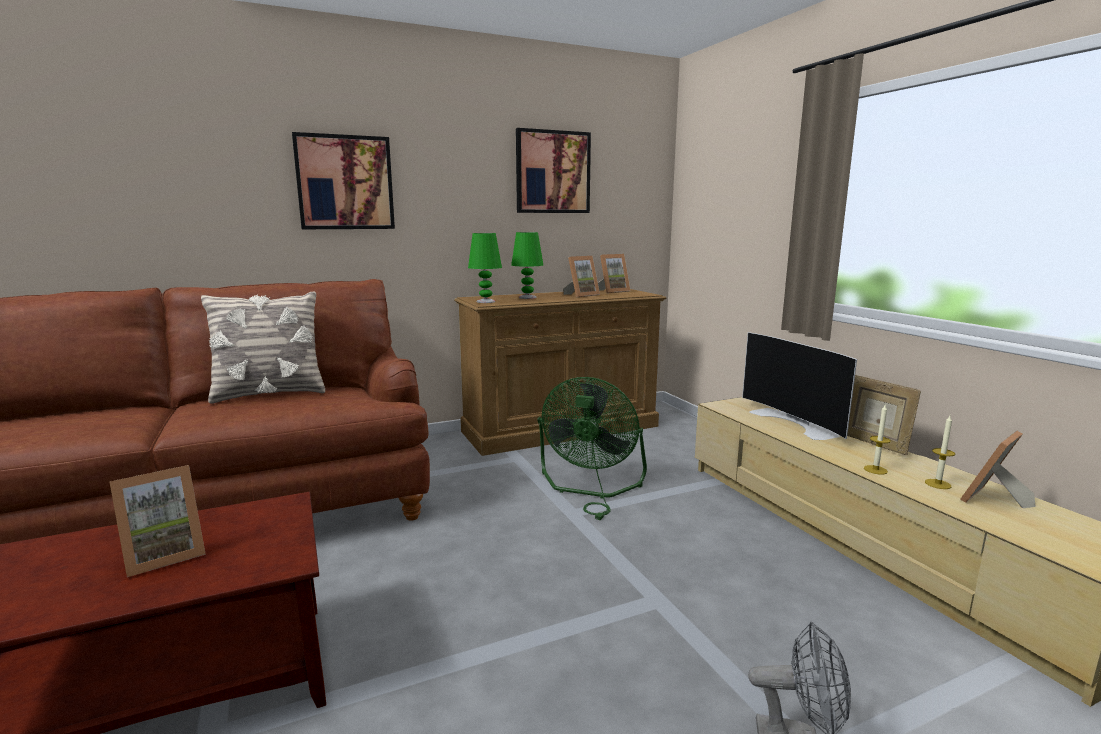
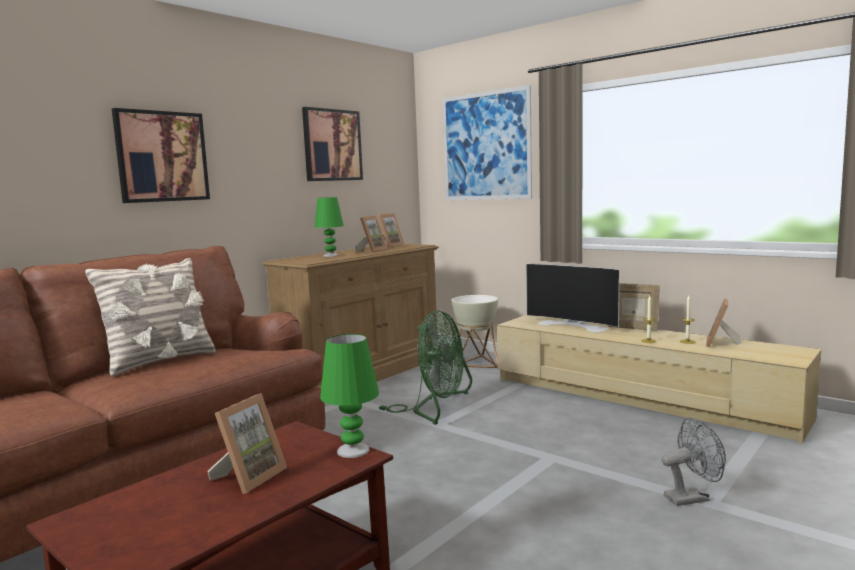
camera: 25 degrees left, 5 degrees down
(486, 301) = (303, 261): green table lamp -> green table lamp (353, 450)
(589, 488) = (433, 407): green fan -> green fan turned 120 degrees clockwise
(690, 442) = (476, 363): none -> planter
(741, 175) = (485, 146): none -> picture

